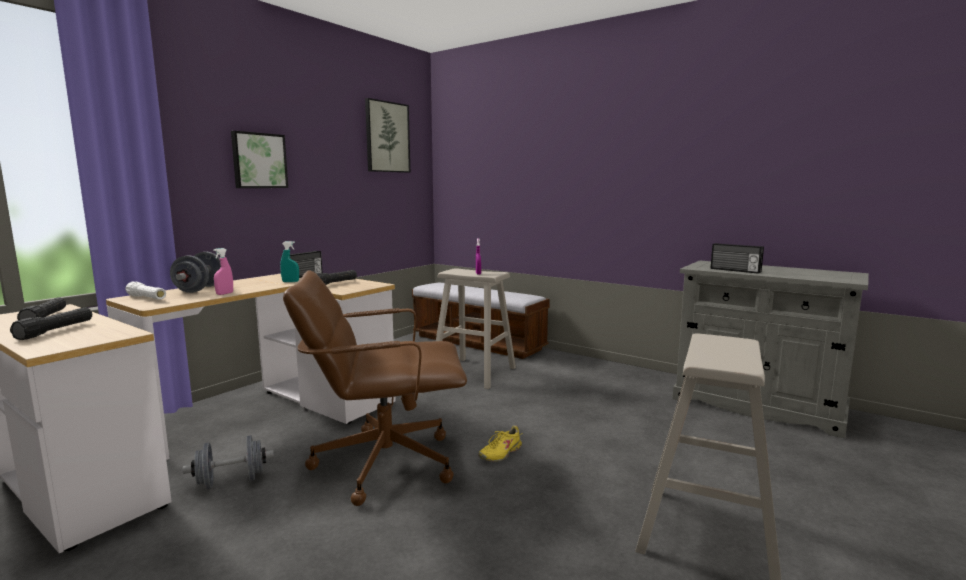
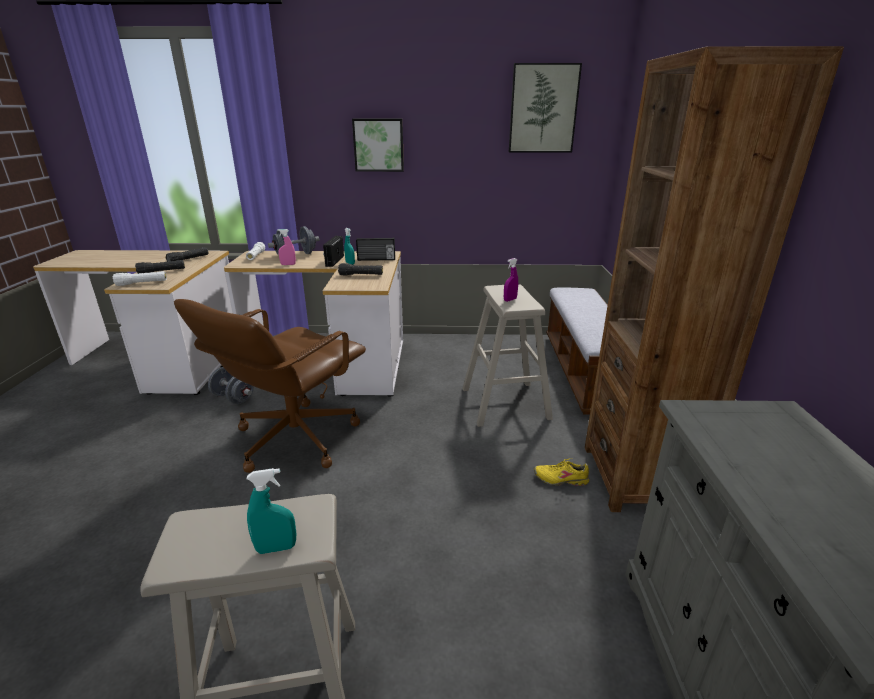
camera: 55 degrees right, 15 degrees up
(78, 341) = (142, 283): none -> white flashlight
(383, 462) = (294, 438): brown office chair -> brown office chair turned 105 degrees counterclockwise
(500, 453) = (352, 488): yellow shoe -> yellow shoe (561, 479)
(600, 369) = (637, 477): none -> brown bookcase
(735, 270) = (732, 452): radio -> radio (334, 261)
(742, 347) = (276, 548): none -> turquoise spray bottle

